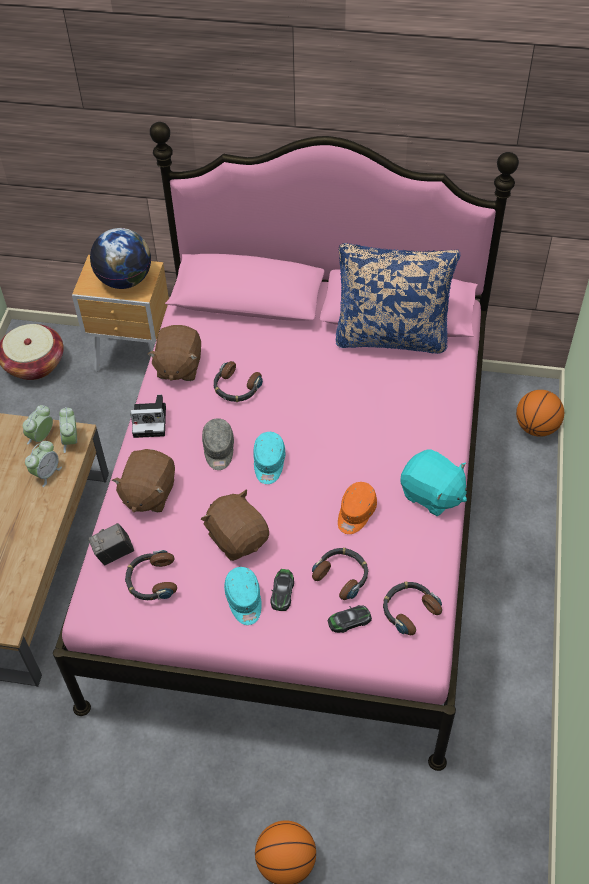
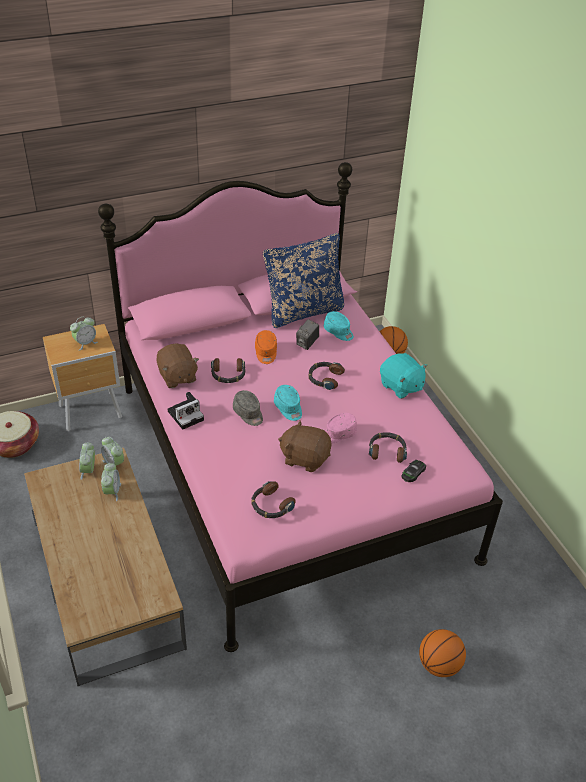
camera: 35 degrees left, 10 degrees down
(114, 554) = (231, 501): camera -> camera (307, 343)
(125, 280) = (85, 343): globe -> alarm clock
(148, 493) = (222, 457): brown plush toy -> none
(244, 601) = (340, 491): turquoise cap -> turquoise cap (338, 332)
(282, 592) = (359, 475): toy car -> none
(301, 524) = (338, 434): none -> pink cap
(355, 513) = (366, 414): orange cap -> orange cap (266, 352)
(409, 609) = (441, 451): headphones -> headphones (324, 378)
(432, 494) = (401, 386): turquoise plush toy -> turquoise plush toy turned 45 degrees clockwise

